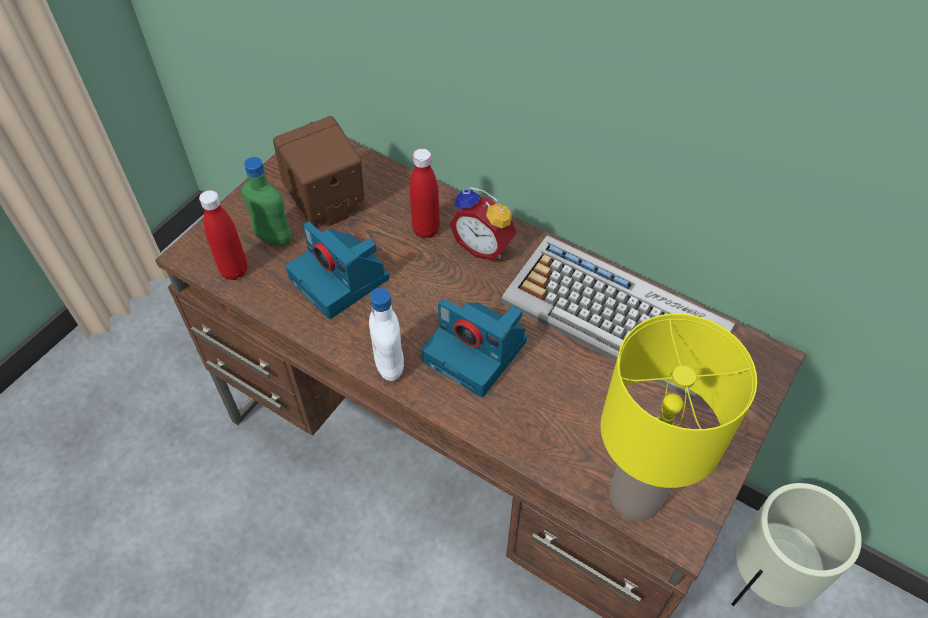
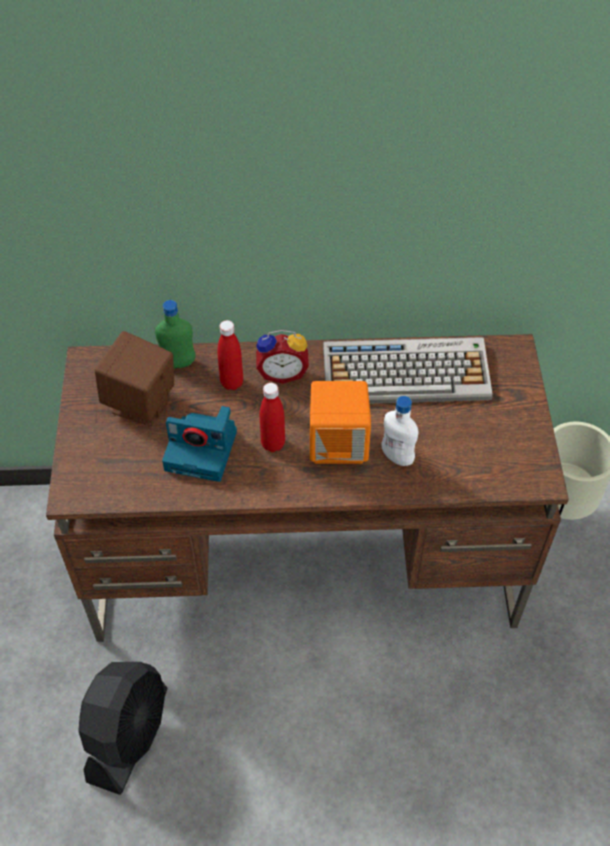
camera: 35 degrees left, 0 degrees up
(191, 522) = (128, 734): none -> black fan
(234, 271) = (117, 488): red bottle -> red bottle (273, 444)
(273, 238) = (125, 449): green bottle -> green bottle (178, 363)
(389, 365) = (289, 487): white bottle -> white bottle (397, 457)
(477, 351) = (338, 445): camera -> orange speaker
(634, 494) = (501, 475): yellow table lamp -> none

